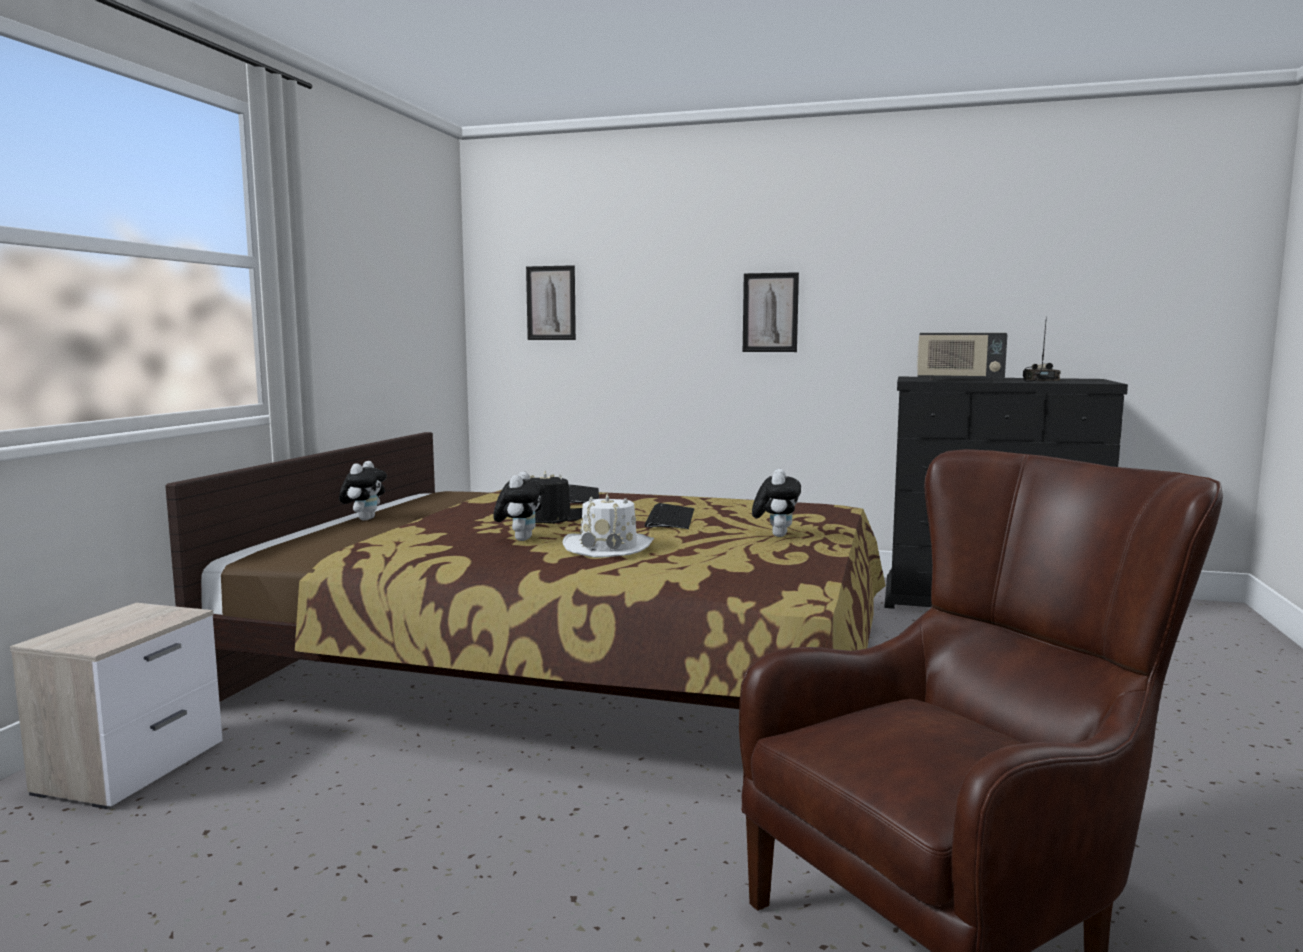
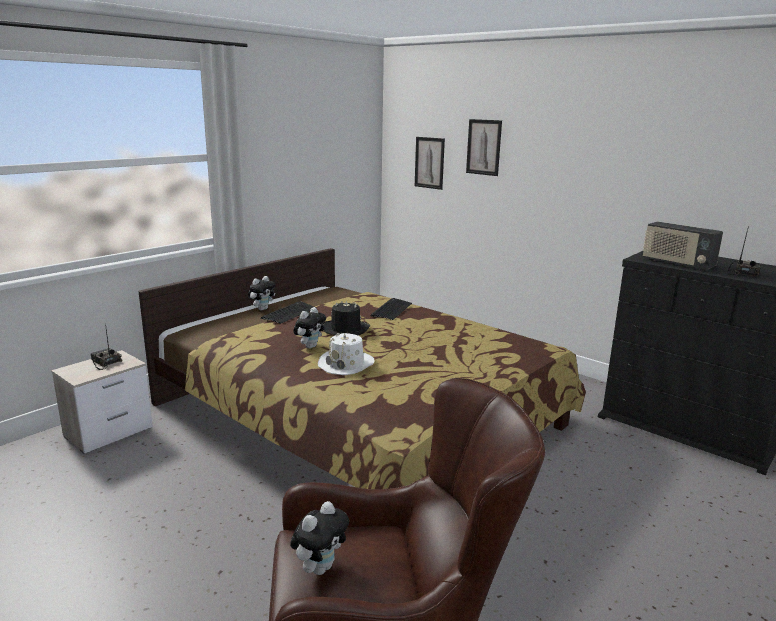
camera: 25 degrees right, 10 degrees up
(123, 620) = (105, 362): none -> radio
(669, 518) = (416, 342): keyboard -> keyboard (289, 313)
(770, 312) = (567, 185): picture -> picture (483, 147)
(776, 535) = (459, 373): plush toy -> plush toy (320, 567)

